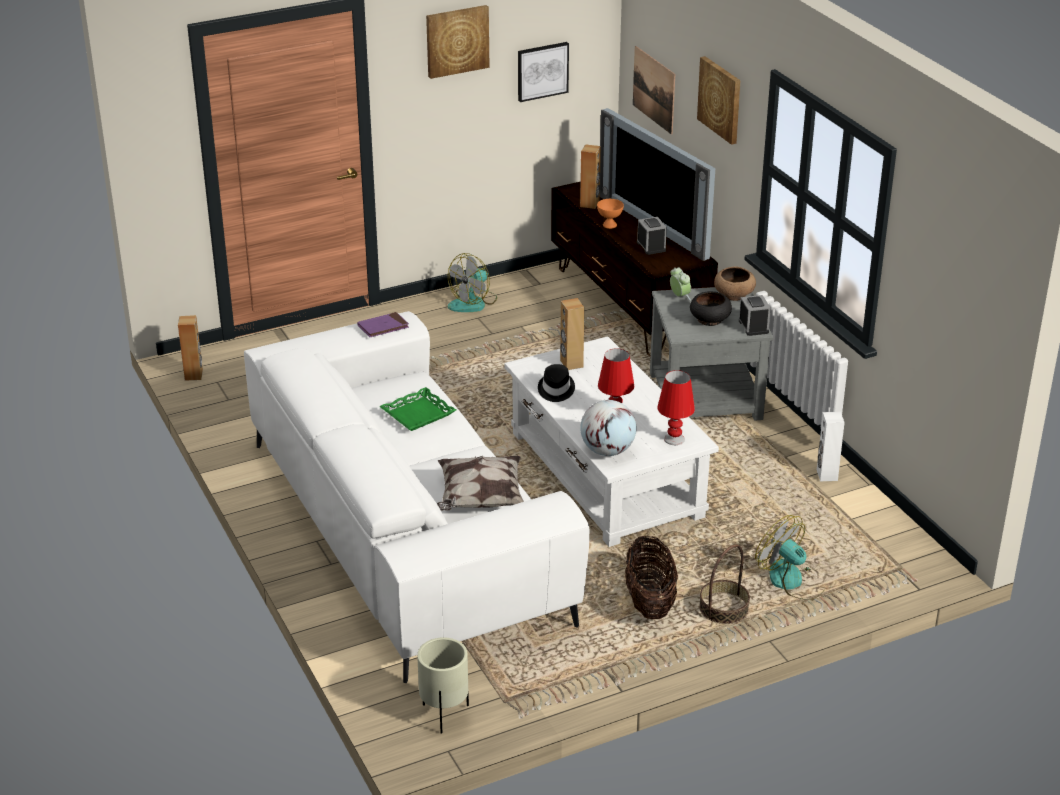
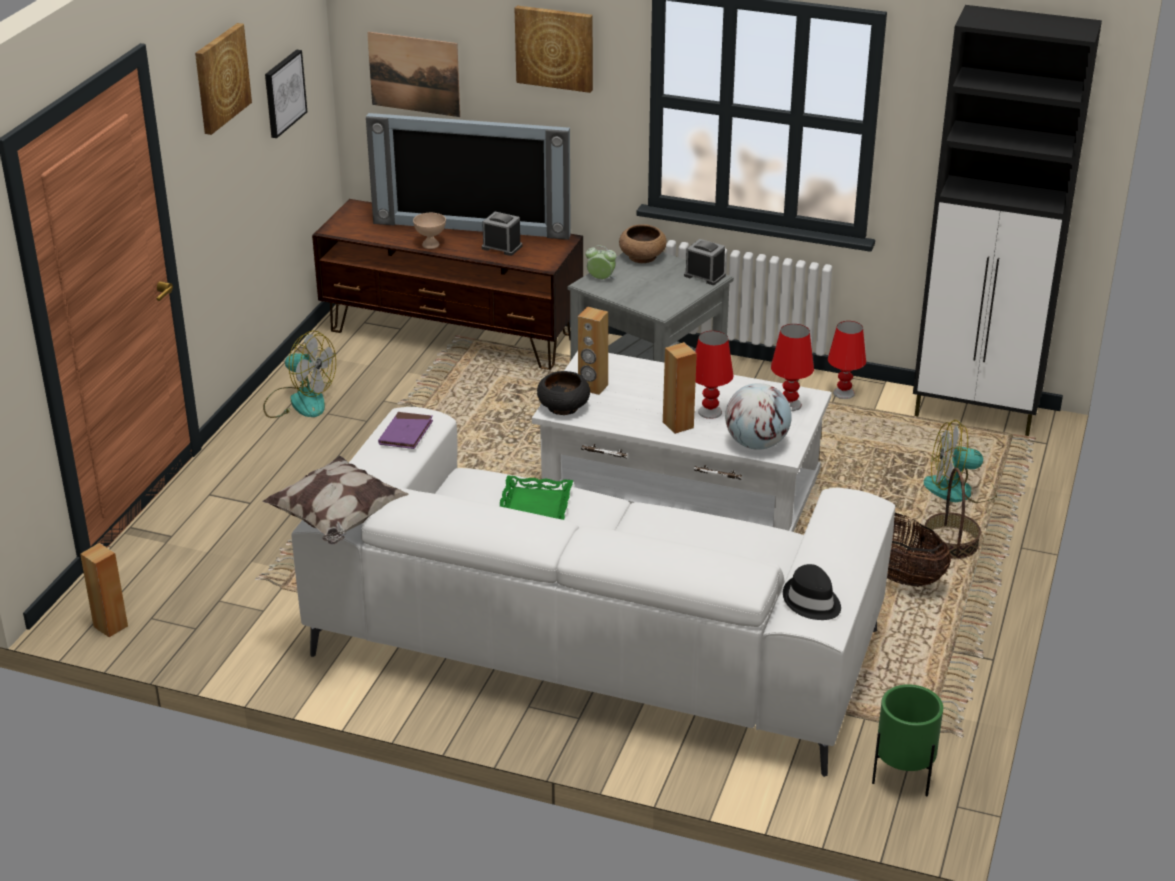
camera: 45 degrees left, 0 degrees up
(444, 714) = (902, 779): beige planter -> green planter
(473, 303) = (299, 401): fan -> fan turned 60 degrees counterclockwise
(479, 499) = (725, 548): pillow -> pillow (338, 520)
(555, 390) = (620, 416): black hat -> black hat (811, 602)
(590, 204) = (377, 234): brown speaker -> brown speaker (678, 425)
(610, 225) = (430, 244): orange bowl -> beige bowl
(709, 320) = (661, 287): black bowl -> black bowl (563, 408)
(826, 475) = (844, 393): white speaker -> red table lamp
(901, 541) = (976, 414): none -> black cabinet

